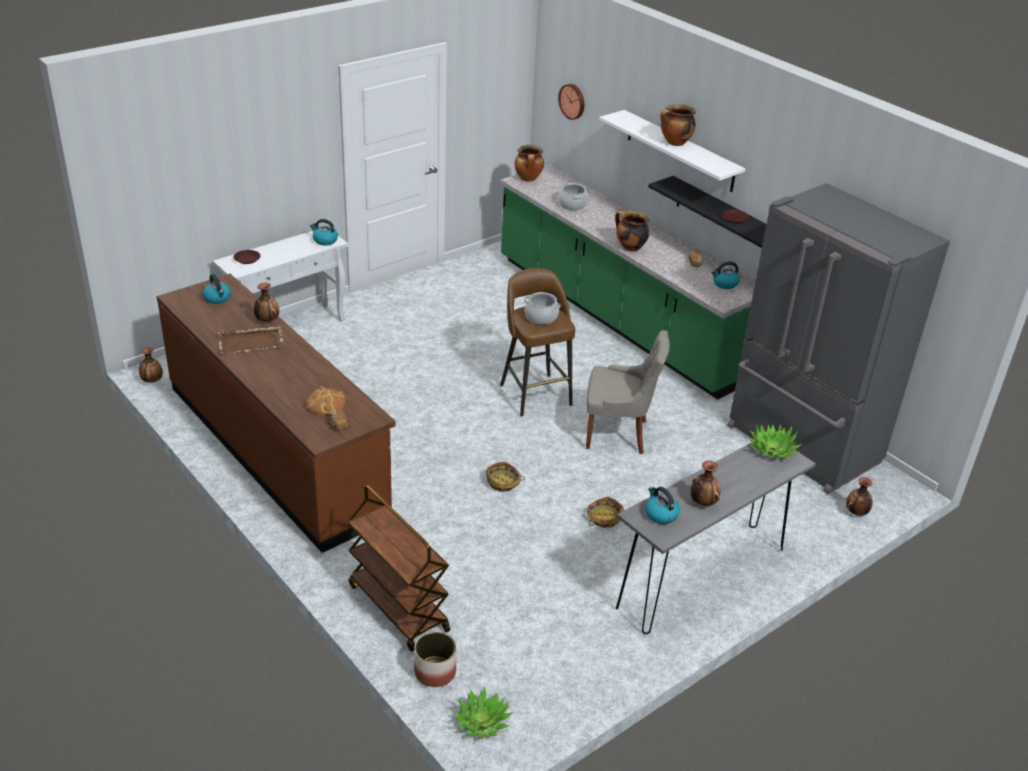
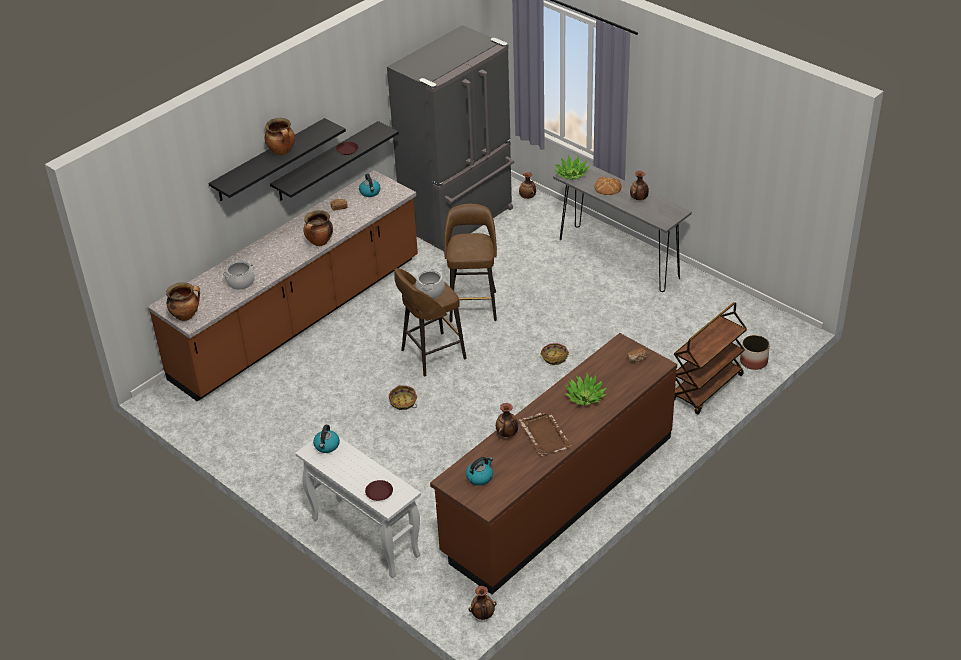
camera: 95 degrees left, 5 degrees up
(325, 403) = (614, 371): bread -> bread (607, 187)
(482, 721) = (781, 336): potted plant -> potted plant (585, 396)
(572, 101) = (151, 230): wall clock -> none
(604, 518) = (576, 304): basket -> basket (403, 402)
(617, 318) = (299, 319): green counter -> brown counter
(618, 434) = (473, 305): grey chair -> brown stool
(660, 514) = (658, 214): kettle -> none
(680, 151) = (269, 160): white shelf -> black shelf

